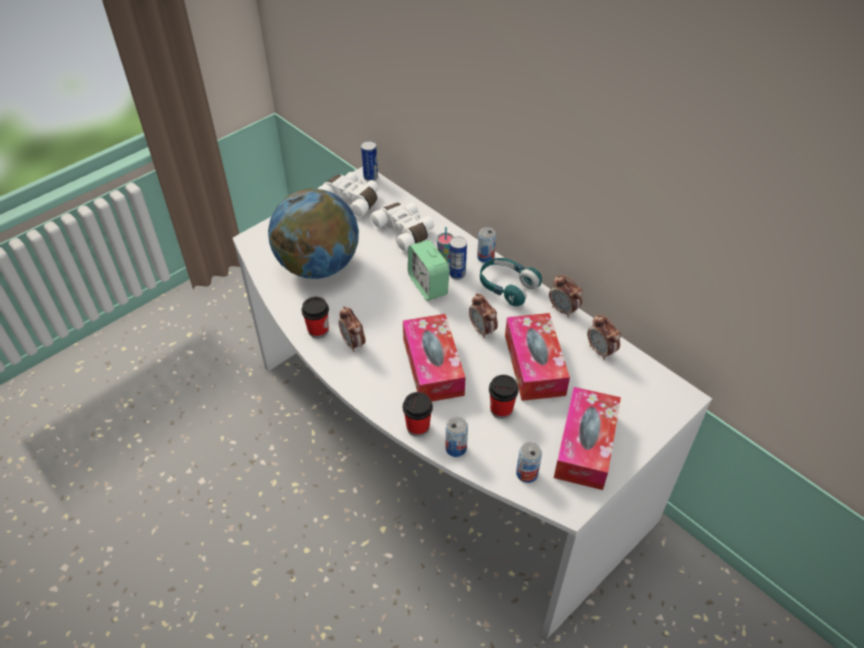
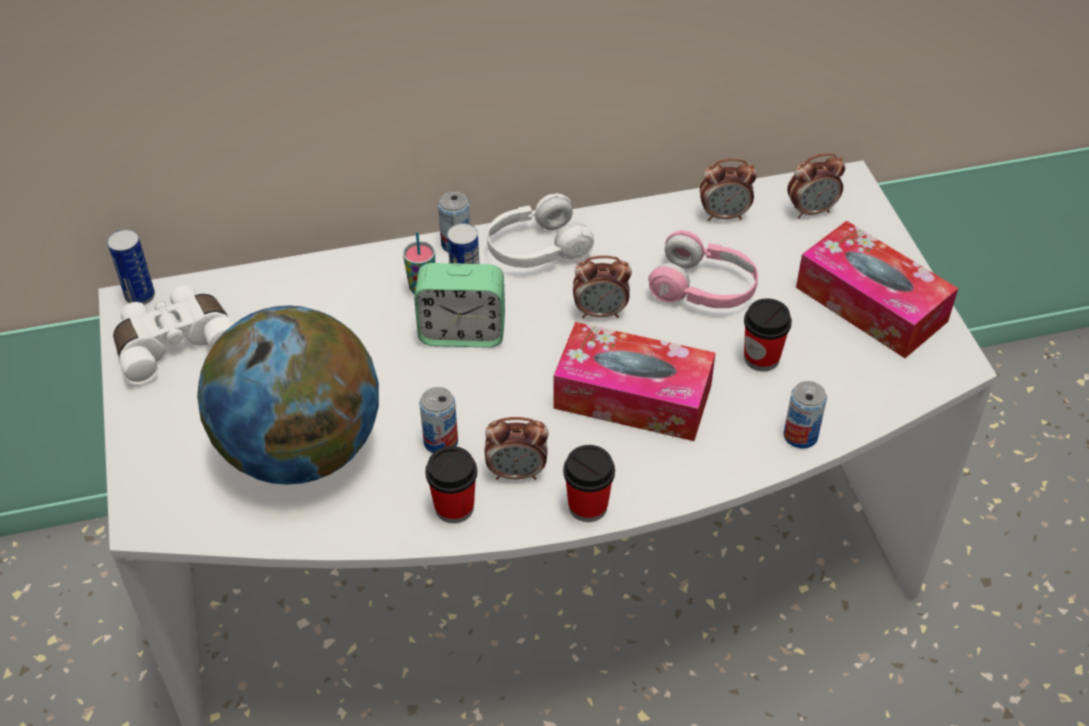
camera: 60 degrees left, 0 degrees up
(405, 231) = (317, 308): white binoculars -> none
(418, 427) = (737, 462): cup -> cup (588, 506)
(507, 287) = (536, 249): turquoise headphones -> white headphones
(527, 473) = (884, 381): can -> can (440, 441)
(534, 365) = (704, 289): tissue box -> pink headphones
(563, 310) = (625, 215): alarm clock -> alarm clock (811, 210)

